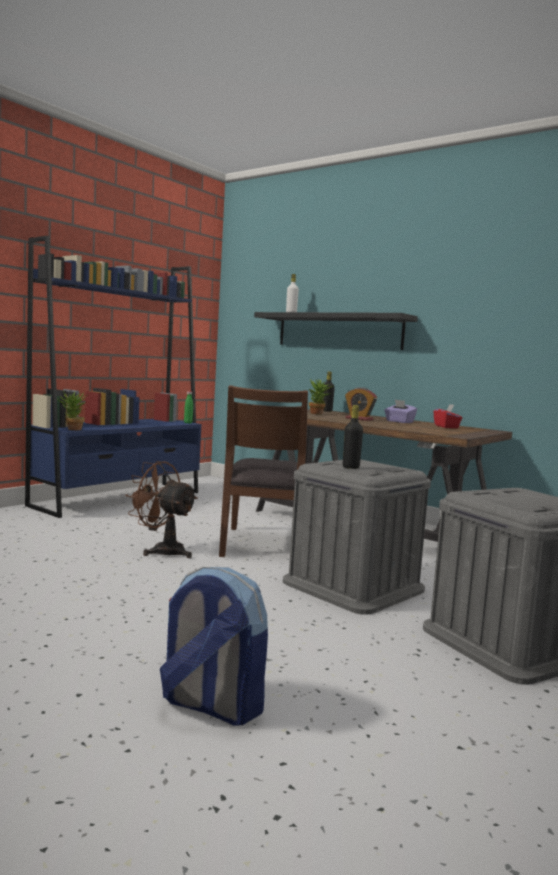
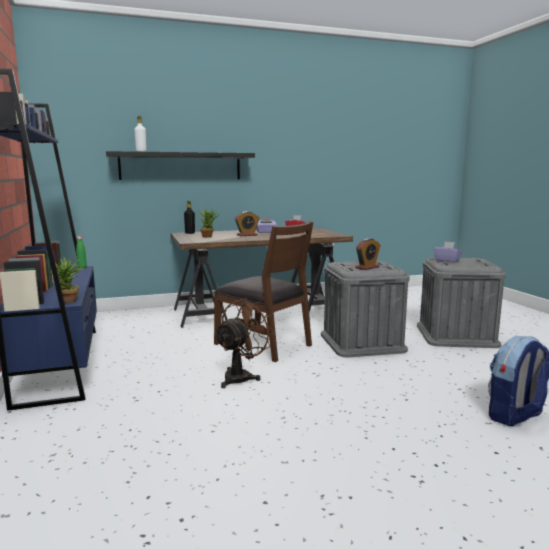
camera: 55 degrees left, 5 degrees up
(162, 550) = (241, 376): brown fan -> brown fan turned 150 degrees clockwise
(350, 467) = (367, 267): black bottle -> alarm clock
(508, 493) = (447, 260): none -> purple tissue box

